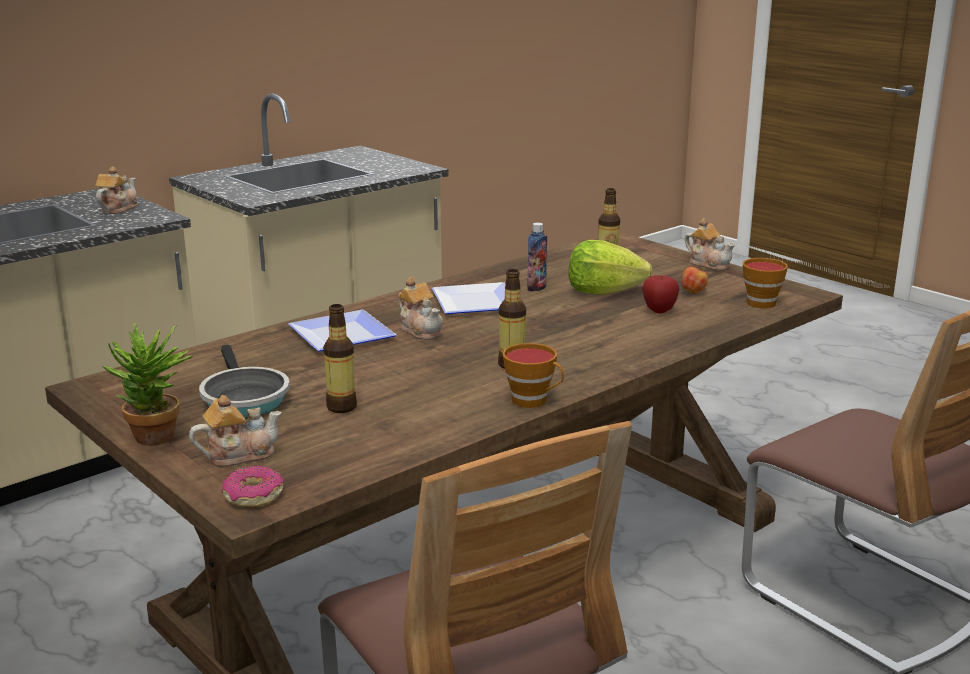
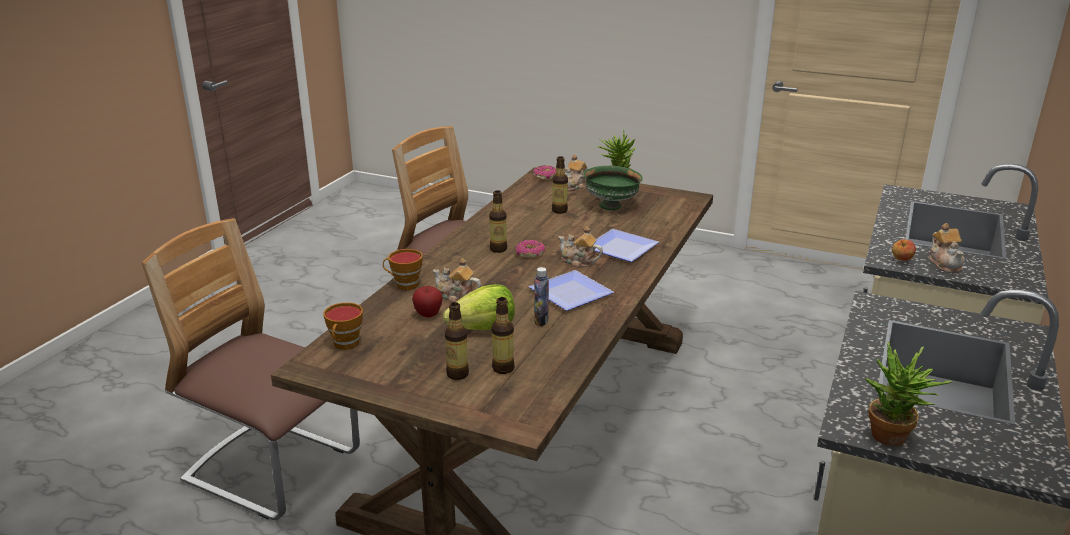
camera: 155 degrees right, 5 degrees up
(243, 399) = (611, 205): frying pan -> green bowl
(407, 163) = (893, 440): none -> potted plant
(473, 350) = (530, 254): none -> donut
(533, 401) = (468, 231): cup -> cup (404, 285)
(653, 268) = (457, 374): none -> bottle
(693, 292) = (408, 345): apple -> apple (901, 260)
(709, 264) = (404, 396): teapot -> teapot (456, 296)

